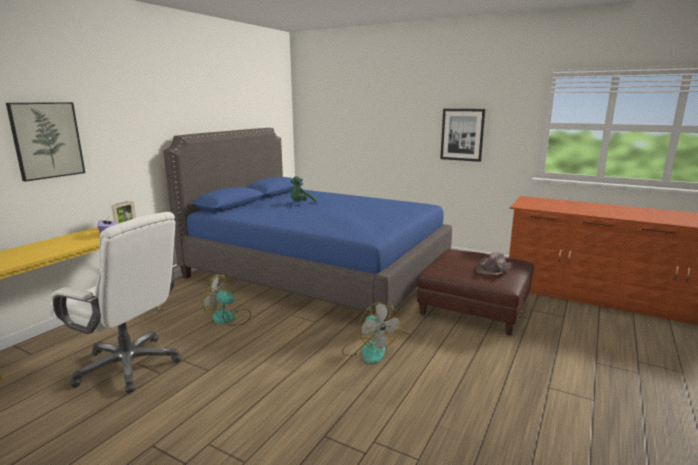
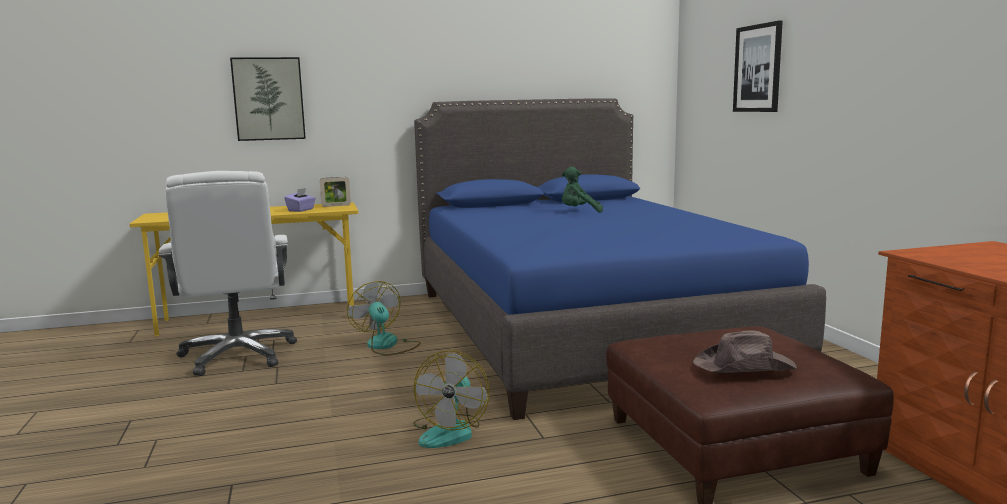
camera: 45 degrees right, 5 degrees down
(462, 134) = (904, 99): picture -> picture (758, 68)

